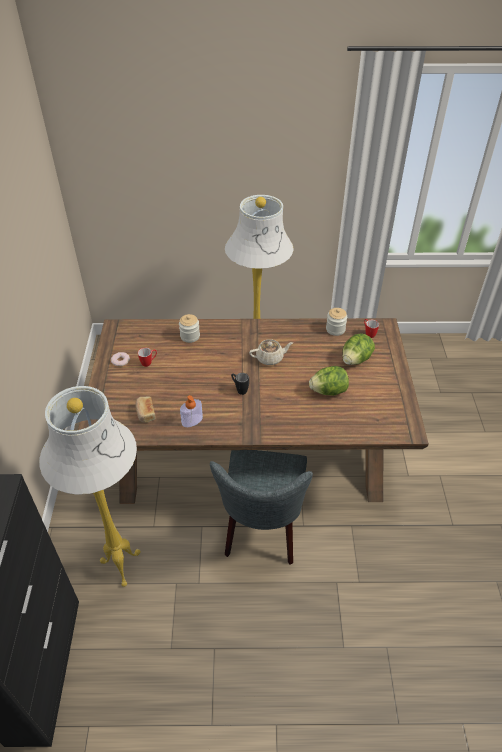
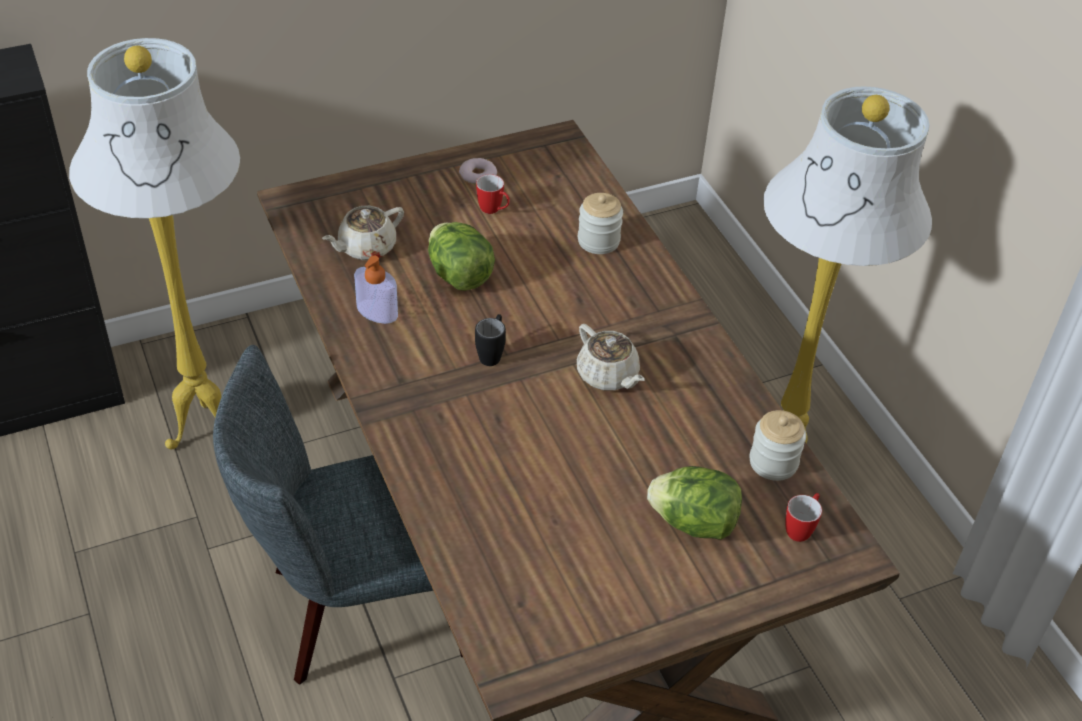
camera: 65 degrees right, 0 degrees up
(145, 413) = (366, 247): bread -> beige teapot
(328, 391) = (564, 496): lettuce -> lettuce (459, 276)

